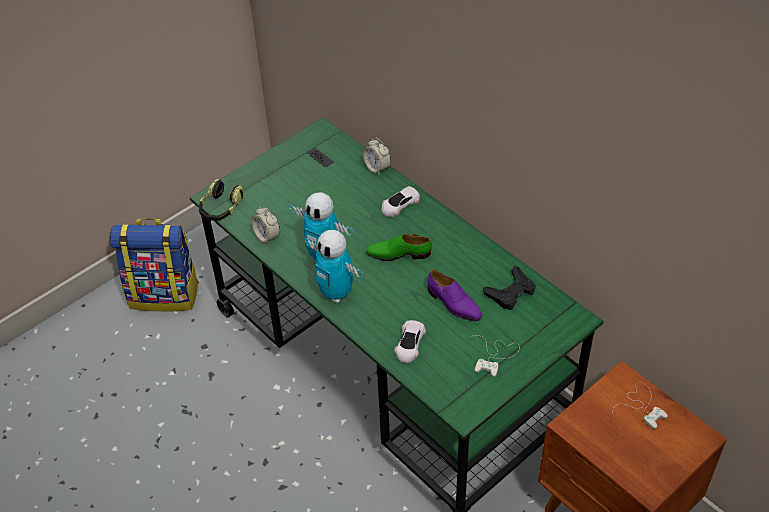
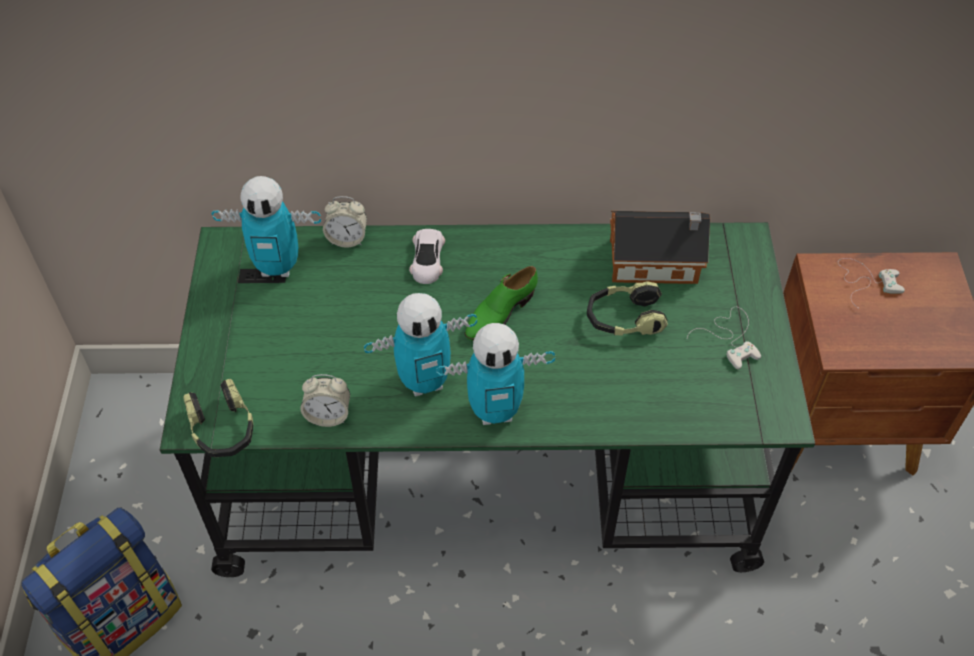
camera: 50 degrees left, 5 degrees up
(330, 158) = (277, 267): none -> toy robot
(410, 344) = (641, 397): white toy car -> none
(453, 304) = (624, 319): purple shoe -> headphones
(510, 292) = (657, 262): black game controller -> toy house

